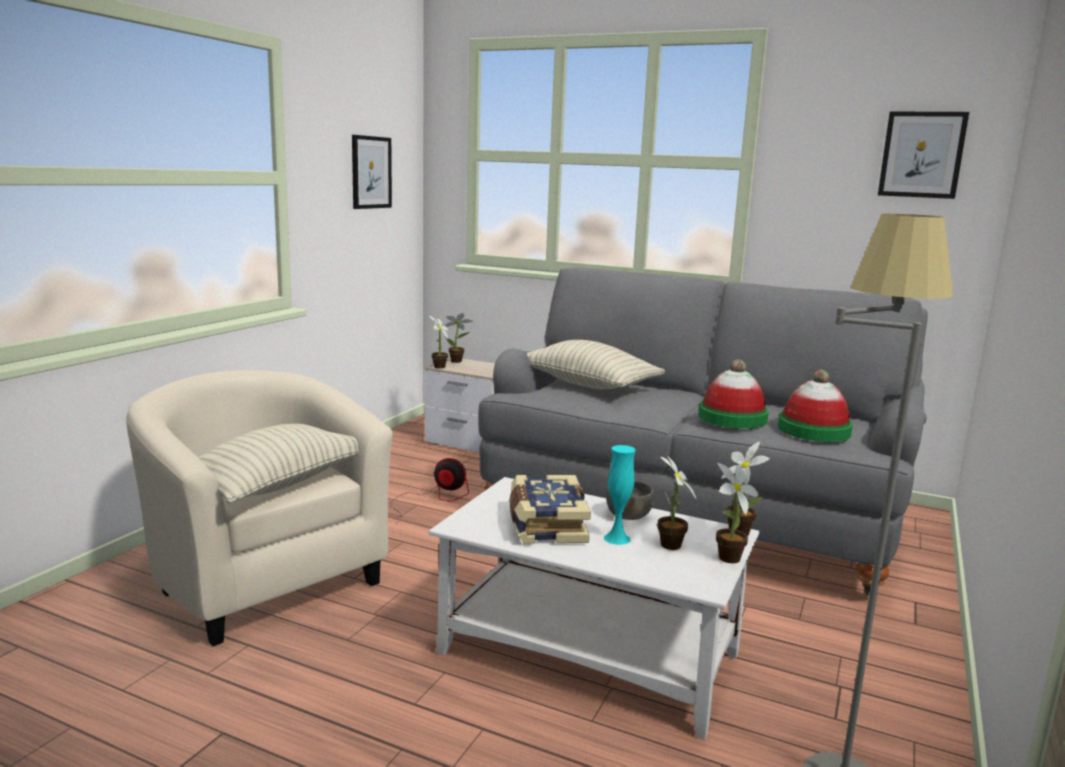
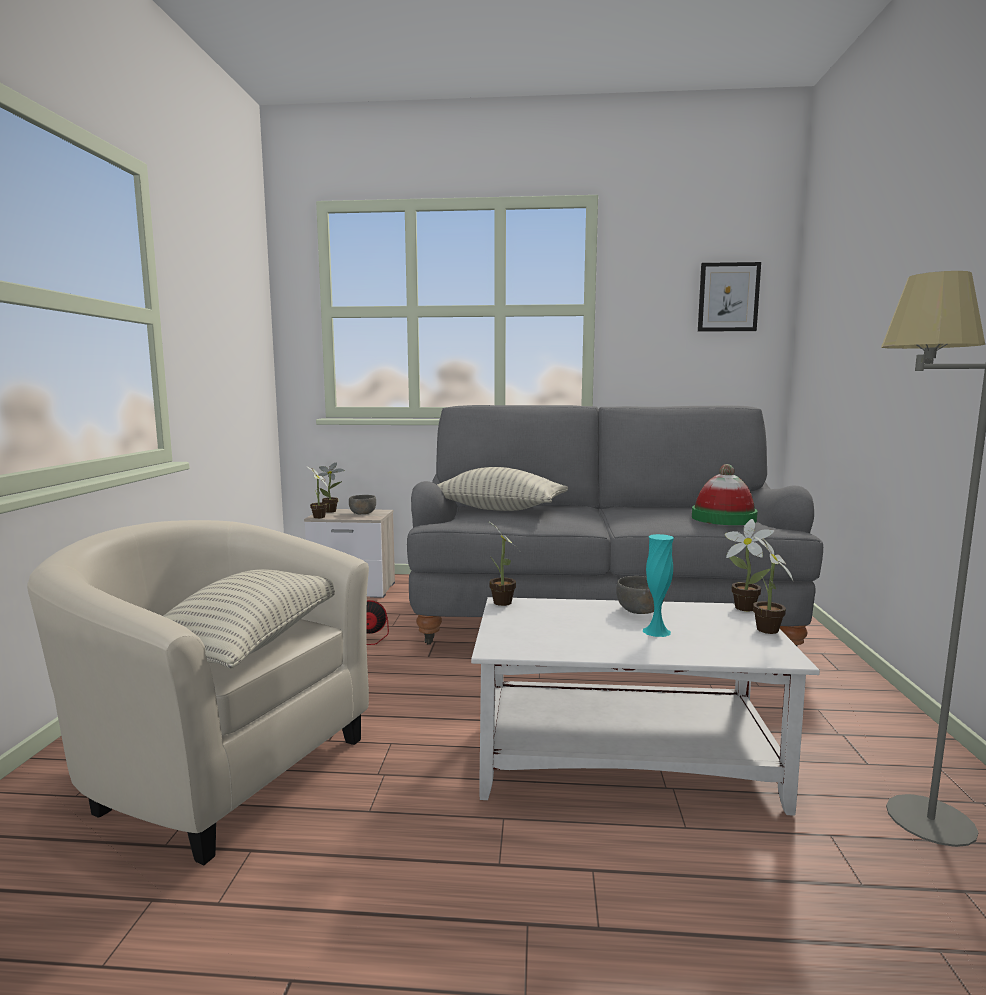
camera: 20 degrees left, 5 degrees down
(371, 172) = (232, 324): picture -> none
(483, 367) = (362, 513): none -> grey bowl
(545, 525) = (579, 631): book -> none
(670, 547) = (709, 630): potted plant -> potted plant (502, 604)
(732, 418) = (651, 517): hat -> none

